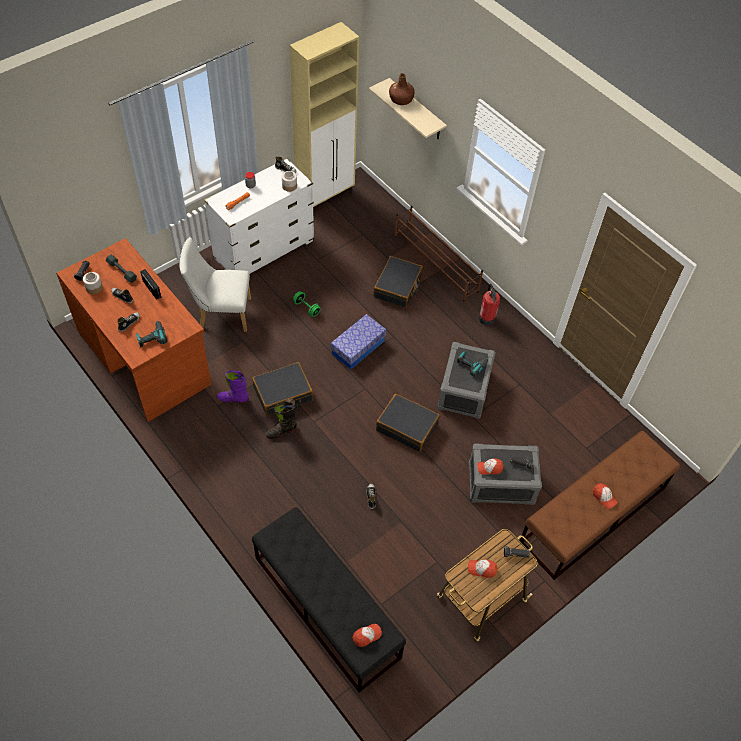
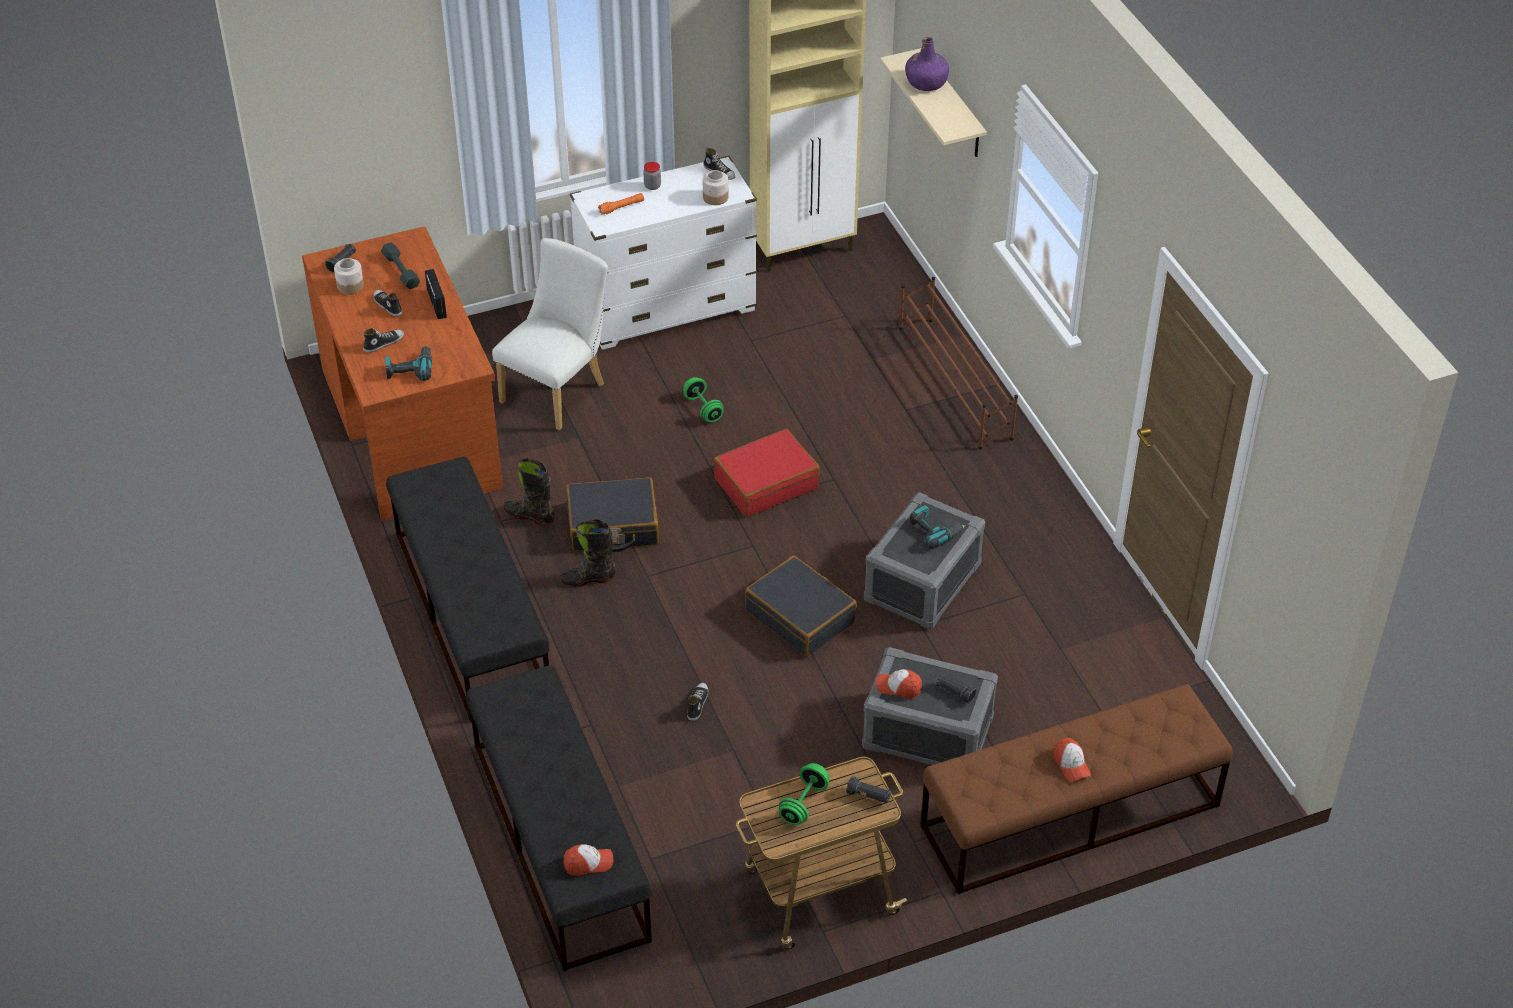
camera: 20 degrees right, 10 degrees down
(221, 313) = (558, 389): white chair -> white chair turned 105 degrees clockwise
(222, 470) = (471, 614): none -> black bench
(233, 398) = (529, 515): purple boot -> black boot
(358, 347) = (766, 483): storage box -> red suitcase
(398, 287) = (872, 406): black suitcase -> none
(401, 99) = (926, 82): brown bottle -> purple bottle
(482, 569) = (803, 803): cap -> green dumbbell
(487, 318) = (1010, 482): fire extinguisher -> none

